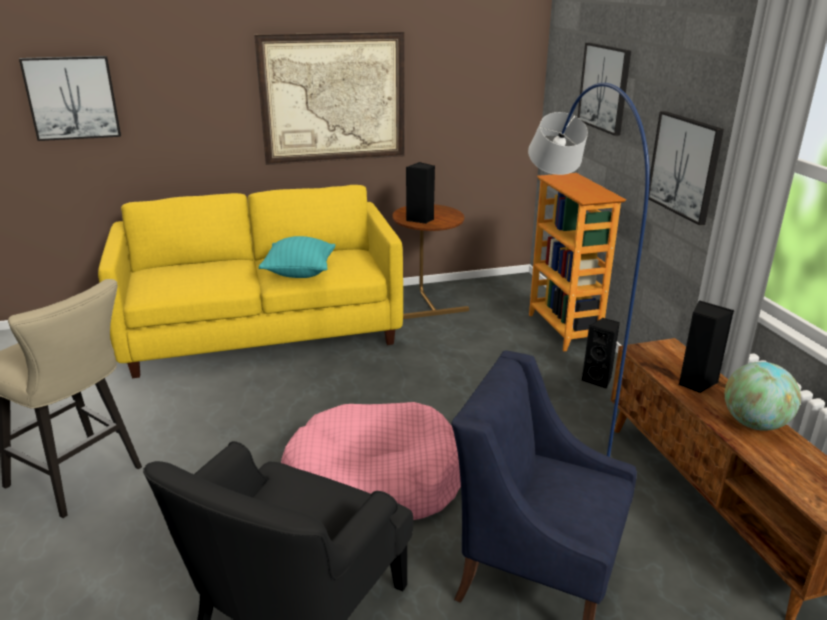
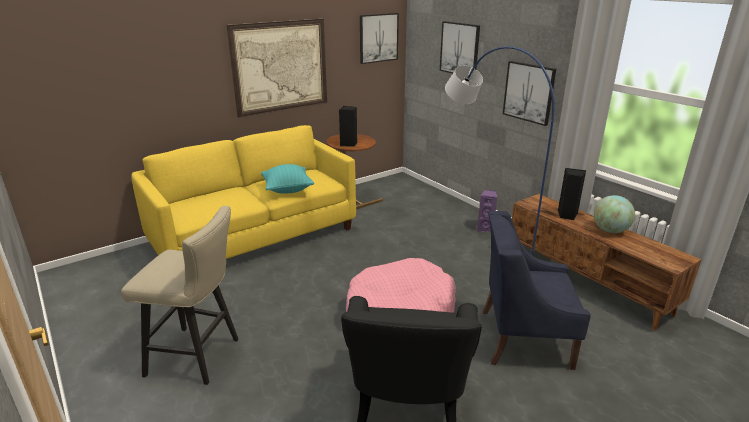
camera: 20 degrees left, 0 degrees up
(72, 98) = (94, 80): picture -> picture (378, 38)
(564, 330) = (447, 203): bookcase -> none
(598, 380) = (485, 228): black speaker -> purple speaker

